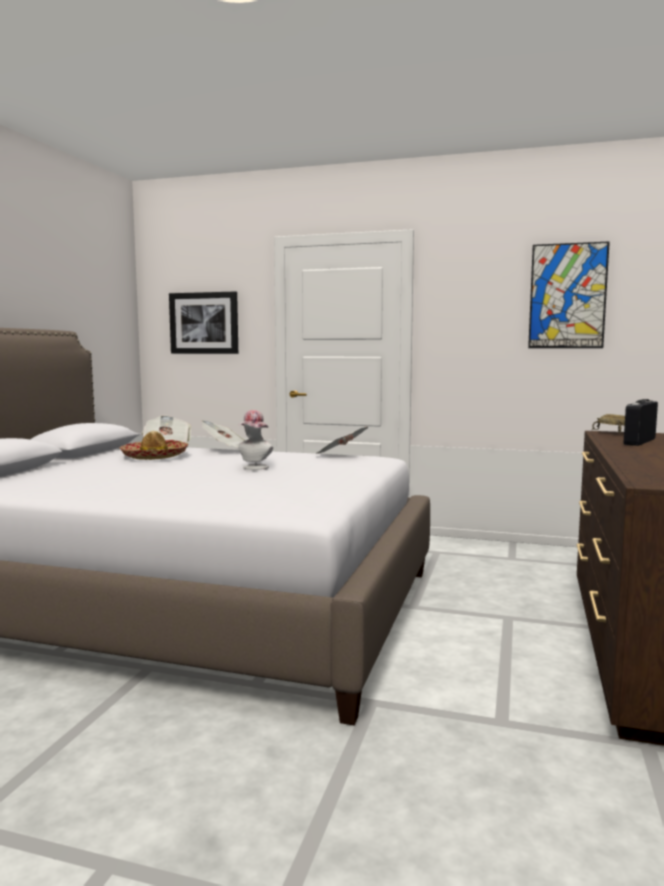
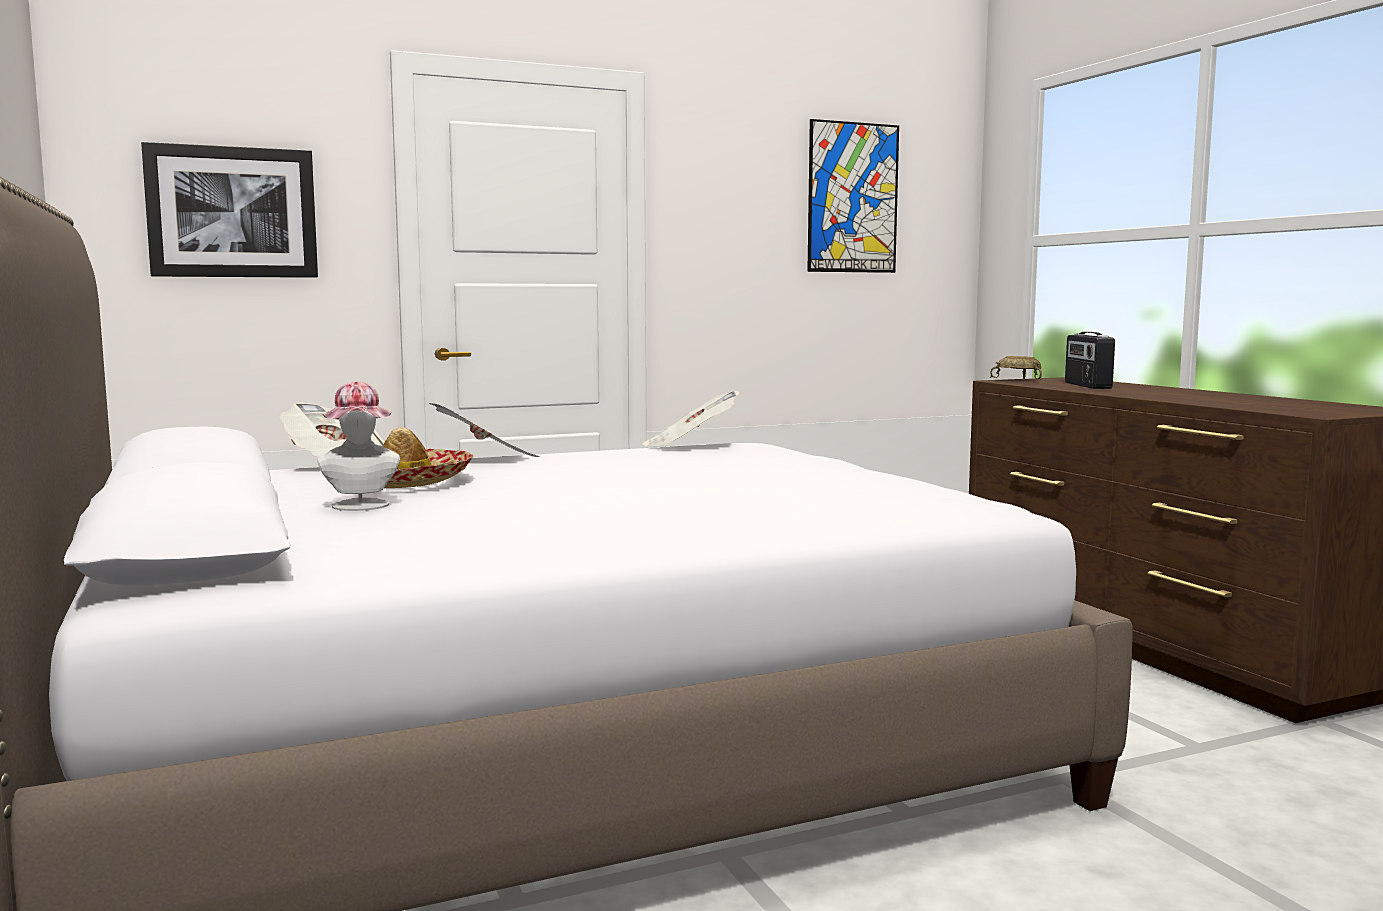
camera: 40 degrees left, 0 degrees up
(254, 468) = (655, 474): hat -> hat (361, 507)

